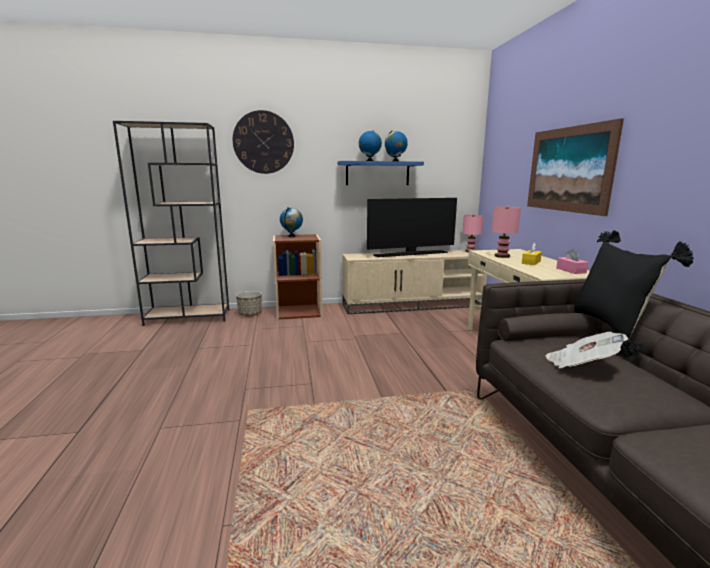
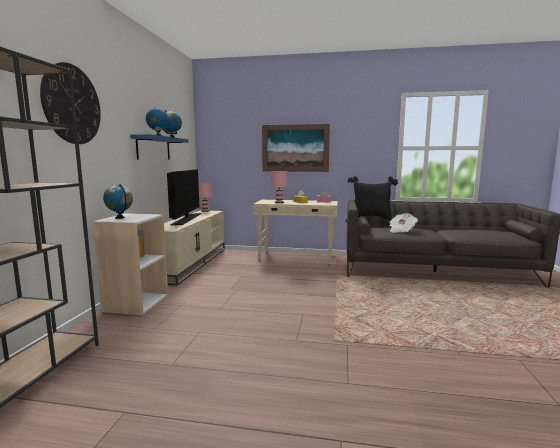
camera: 70 degrees left, 5 degrees down
(250, 314) = (98, 328): planter -> none
(299, 311) = (136, 302): brown bookcase -> white bookcase

